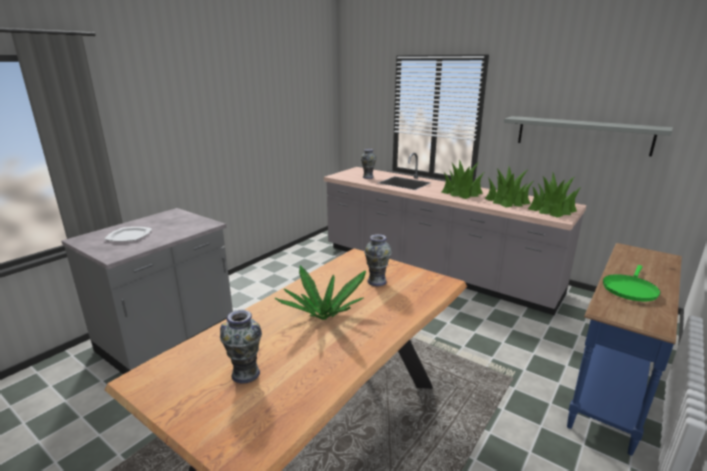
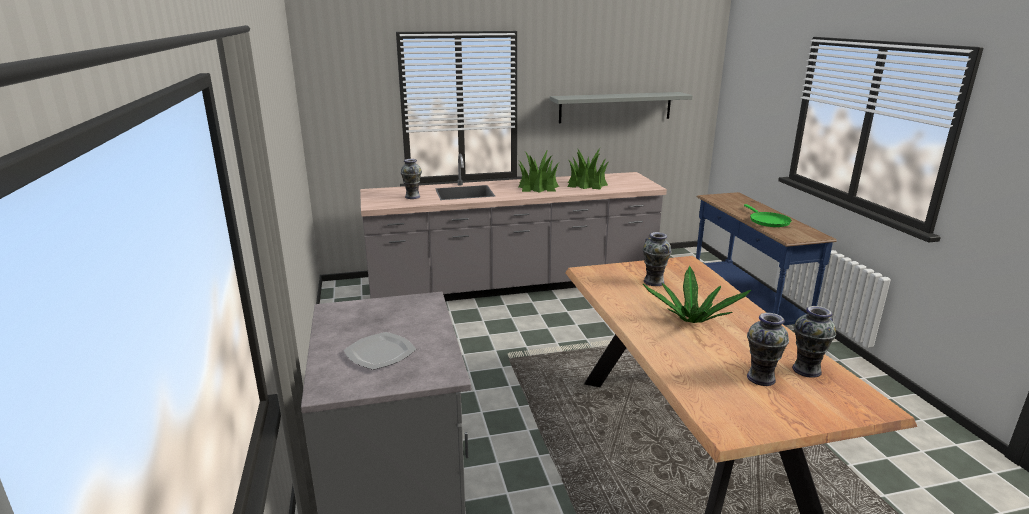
camera: 50 degrees left, 0 degrees up
(286, 396) = (807, 370): none -> vase
(552, 209) = (629, 181): potted plant -> none

